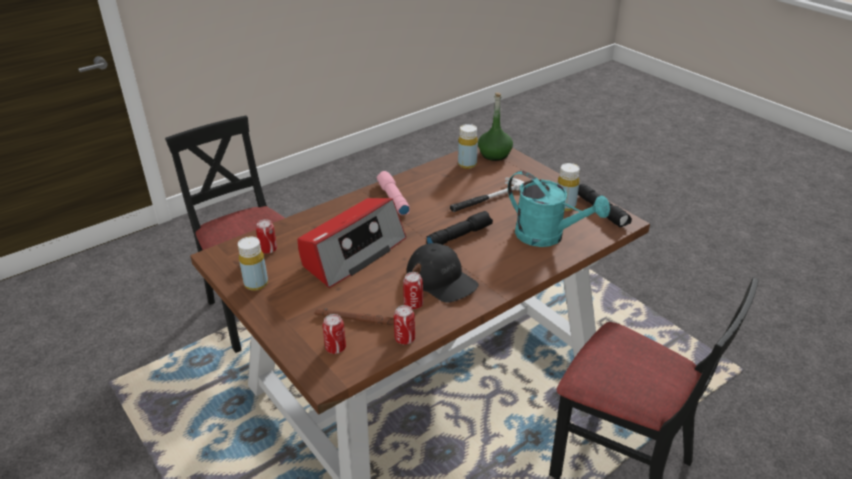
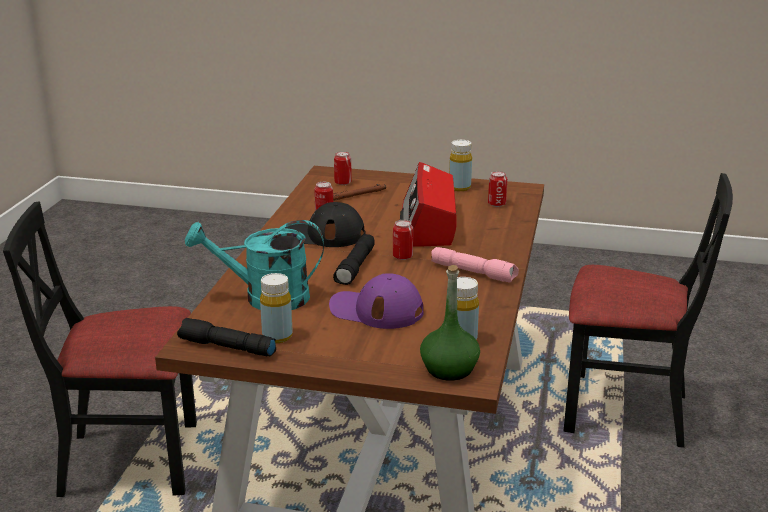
camera: 140 degrees right, 10 degrees down
(405, 339) = (302, 200): can -> can (402, 256)
(488, 199) = (376, 310): hammer -> purple cap

